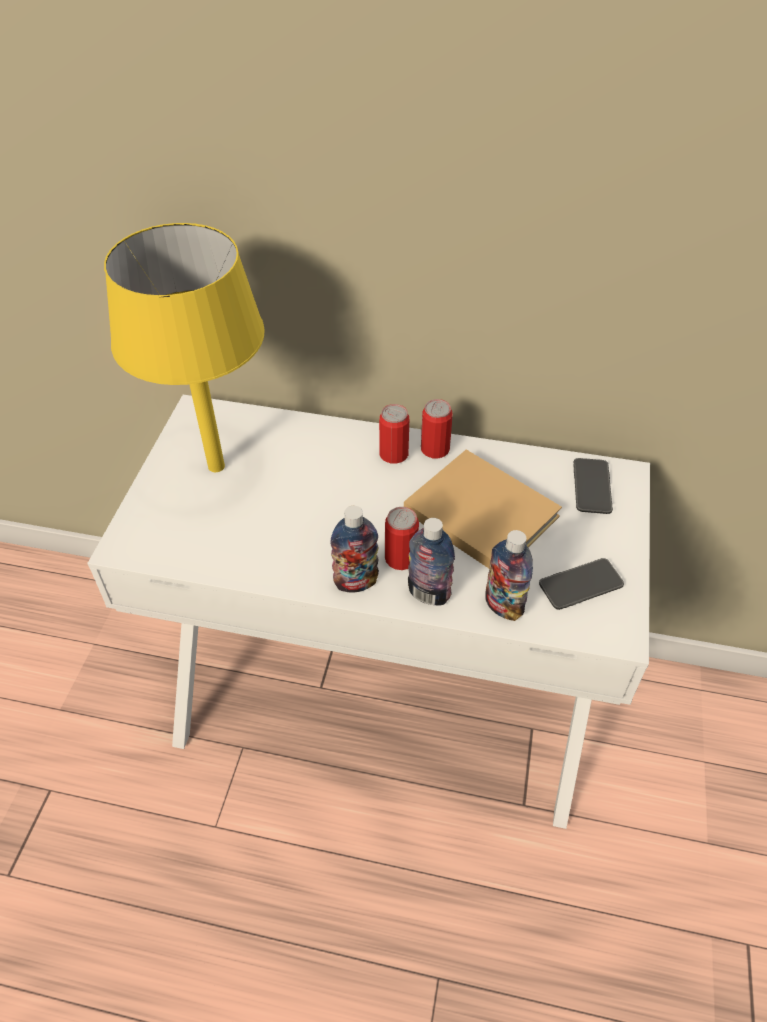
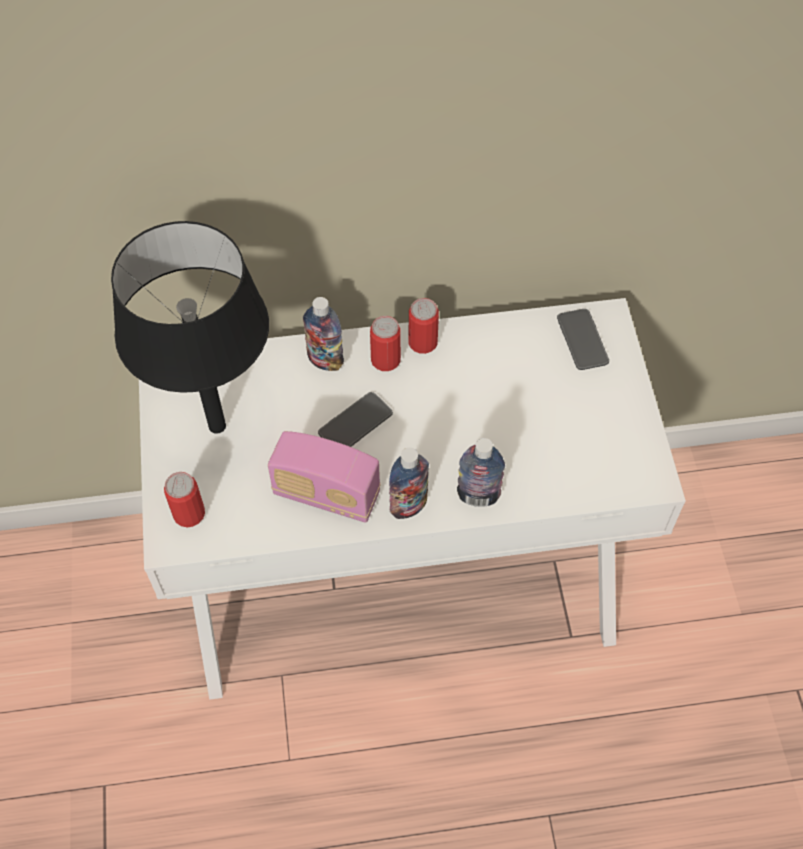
camera: 20 degrees left, 10 degrees up
(216, 466) = (217, 426): yellow table lamp -> black table lamp
(283, 549) = (326, 494): none -> radio
(401, 558) = (438, 468): can -> can (189, 513)
(477, 511) = (489, 398): beige book -> none
(503, 606) = (547, 487): bottle -> bottle (325, 360)
(581, 585) = (606, 444): phone -> phone (355, 423)

